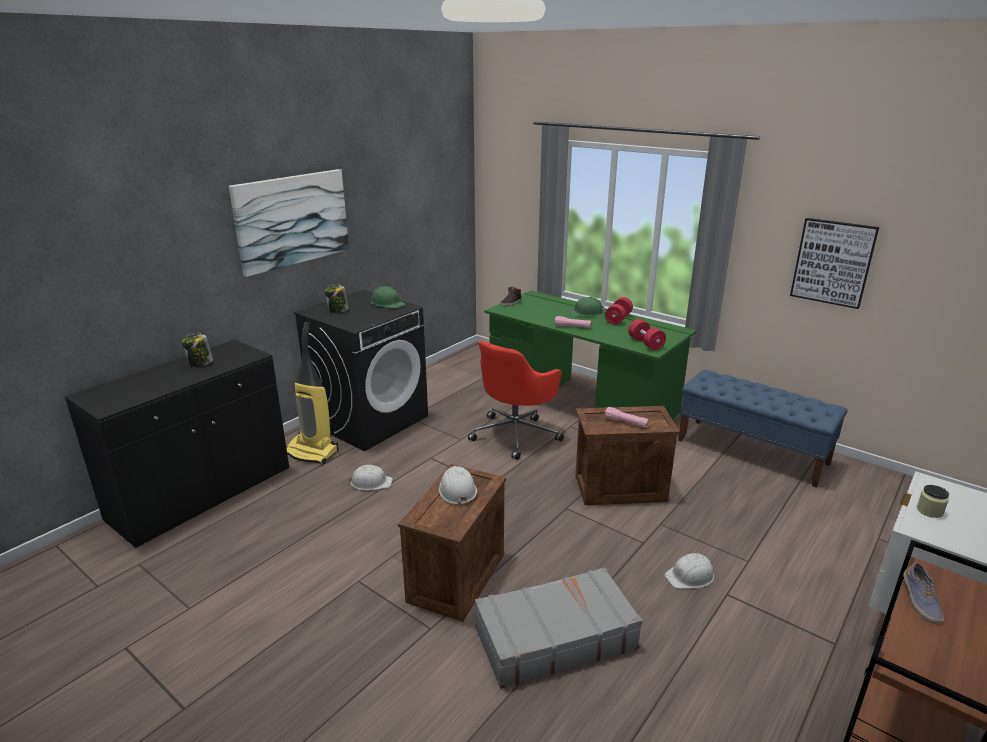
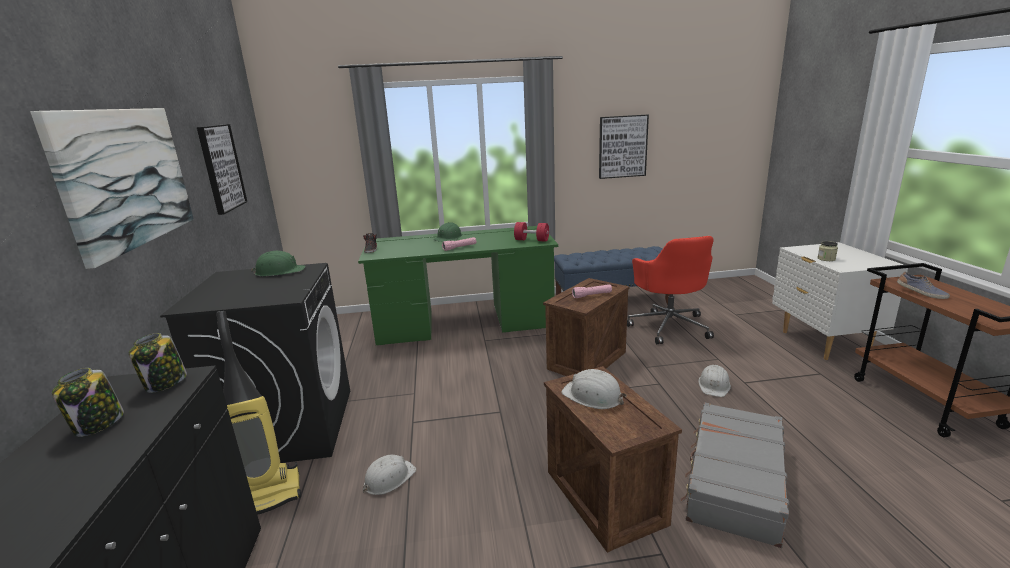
camera: 45 degrees left, 5 degrees down
(337, 310) = (228, 294): jar -> jar (165, 383)
(402, 207) = (221, 168): none -> picture
(516, 434) = (455, 366): red office chair -> red office chair (669, 326)
(618, 319) = (480, 234): red dumbbell -> none

